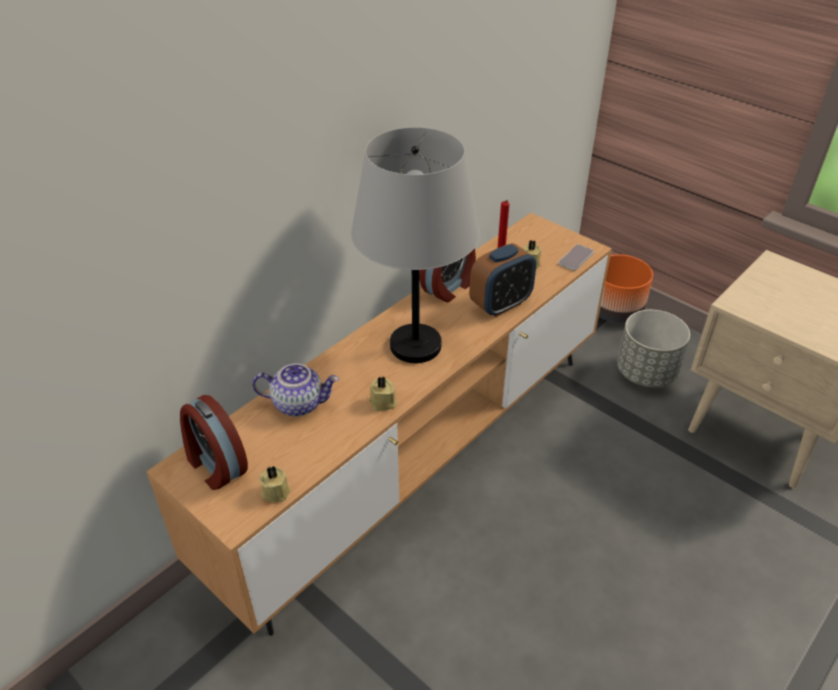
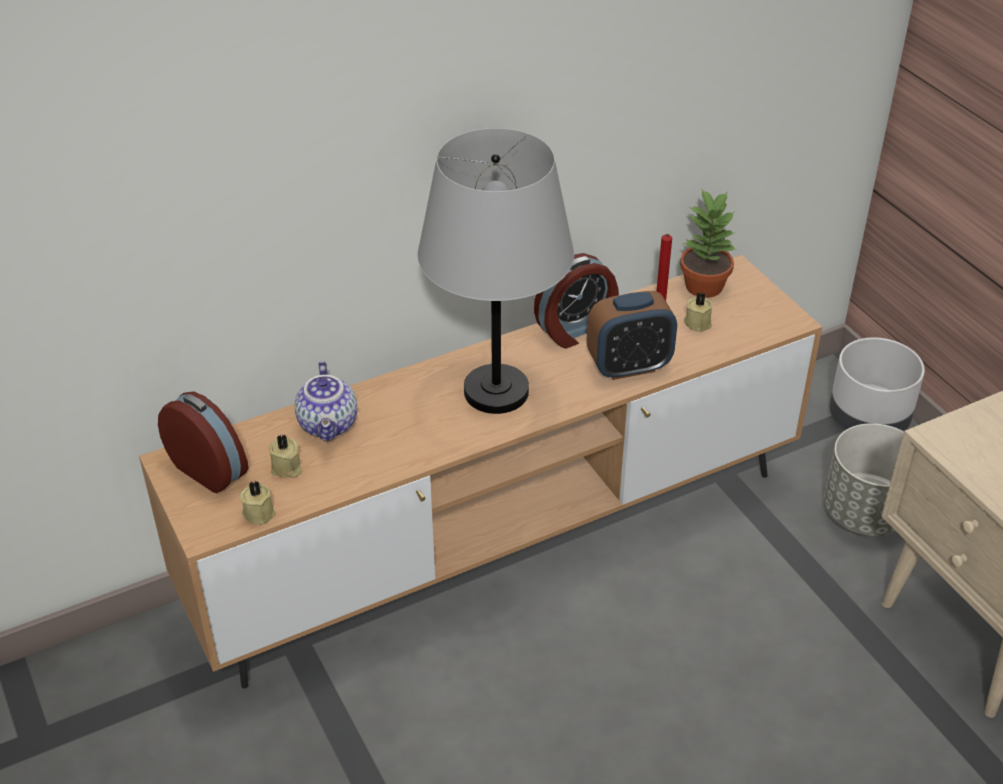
camera: 20 degrees right, 0 degrees up
(215, 465) = (210, 468): alarm clock -> alarm clock turned 150 degrees clockwise
(299, 403) = (329, 425): teapot -> teapot turned 60 degrees clockwise
(383, 403) = (423, 449): beige candle -> beige candle (287, 468)
(519, 238) = (704, 285): none -> potted plant
(576, 258) = (764, 329): phone -> none
(615, 311) = (868, 419): orange planter -> grey planter

